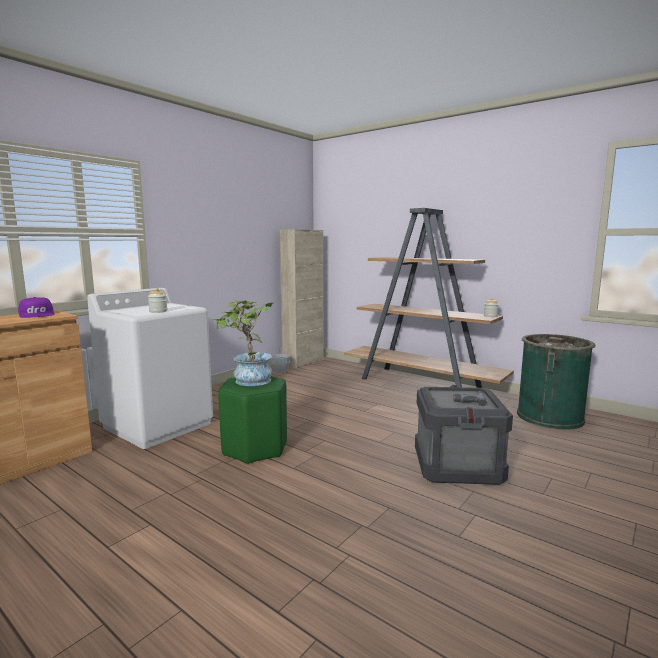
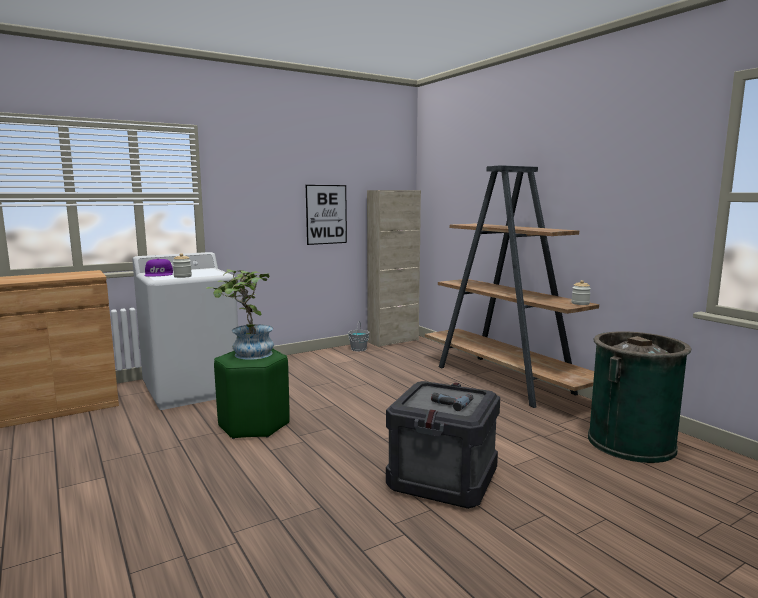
camera: 20 degrees right, 0 degrees up
(37, 314) = (78, 274): purple cap -> purple cap (159, 274)
(249, 251) = (326, 214): none -> picture

